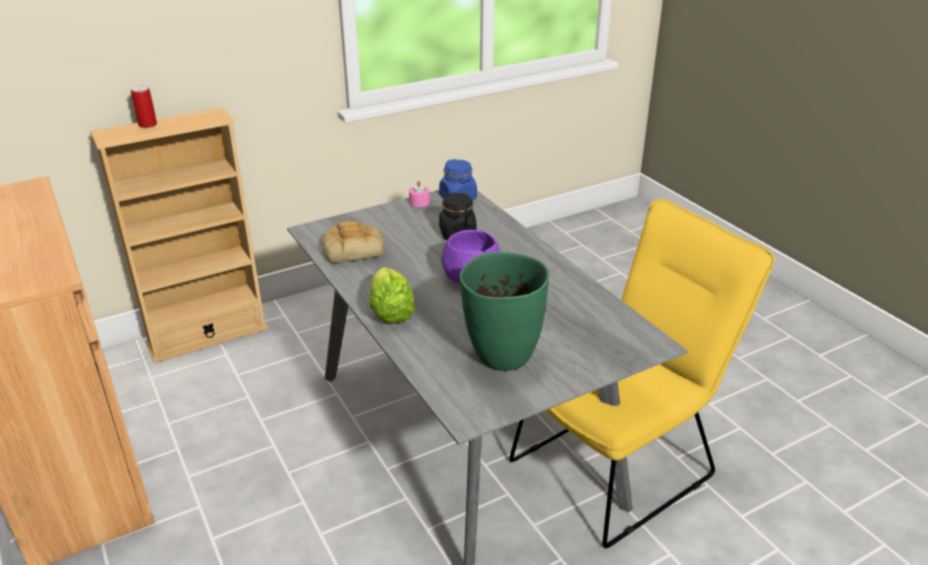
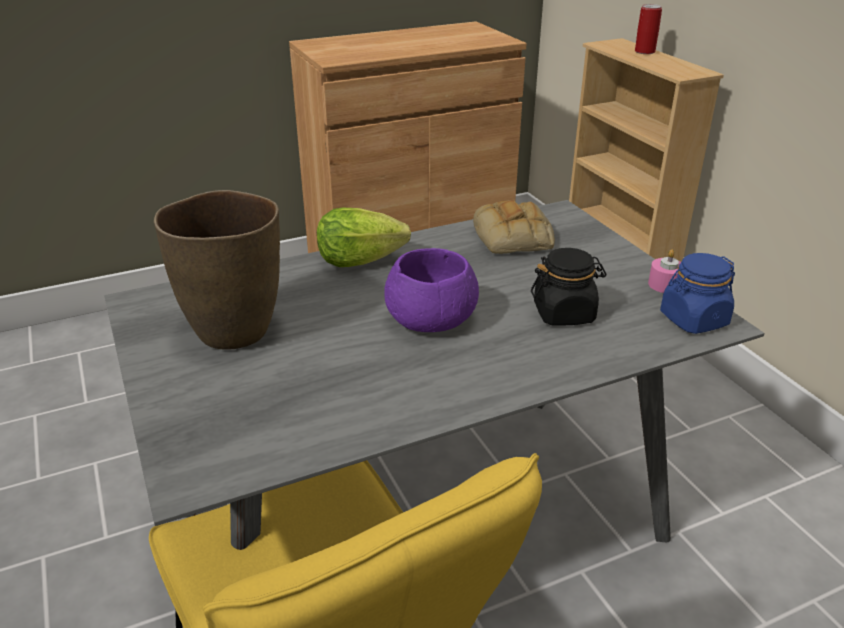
camera: 95 degrees right, 0 degrees up
(502, 356) = (234, 330): green vase -> brown vase

